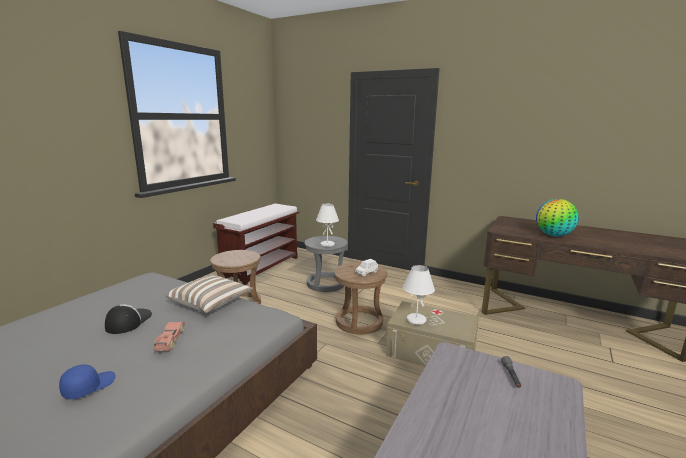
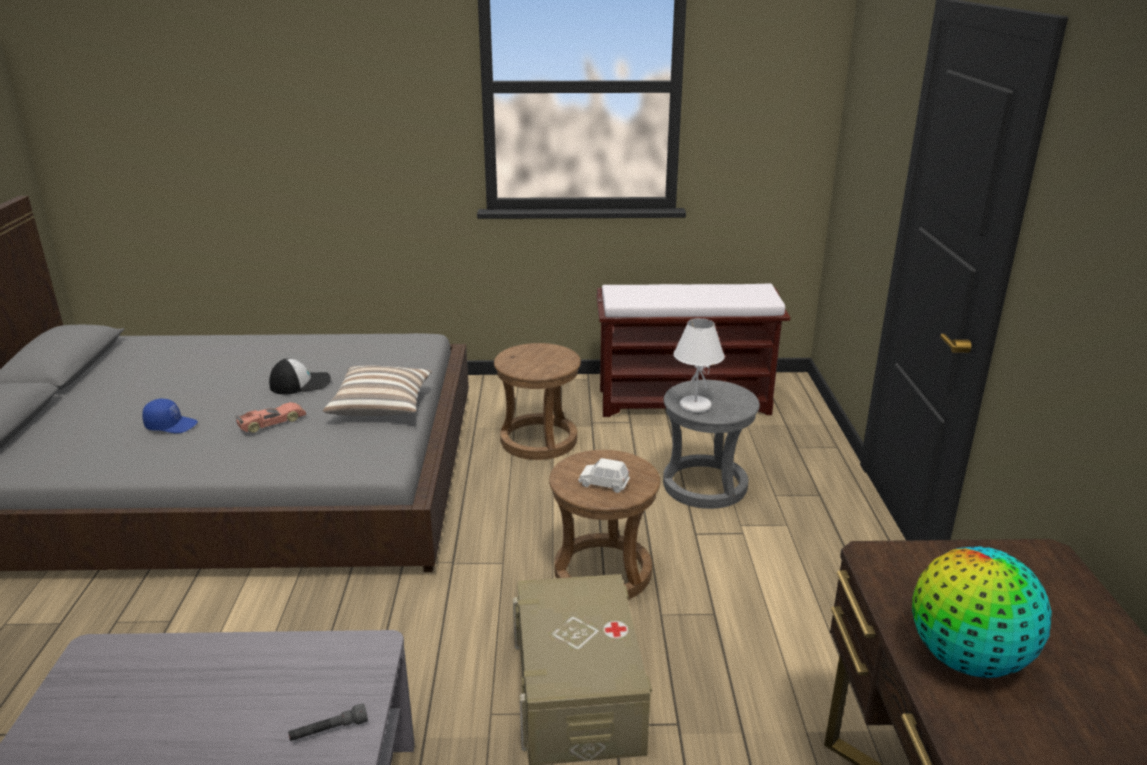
camera: 60 degrees right, 10 degrees up
(416, 320) = (553, 610): white table lamp -> none

